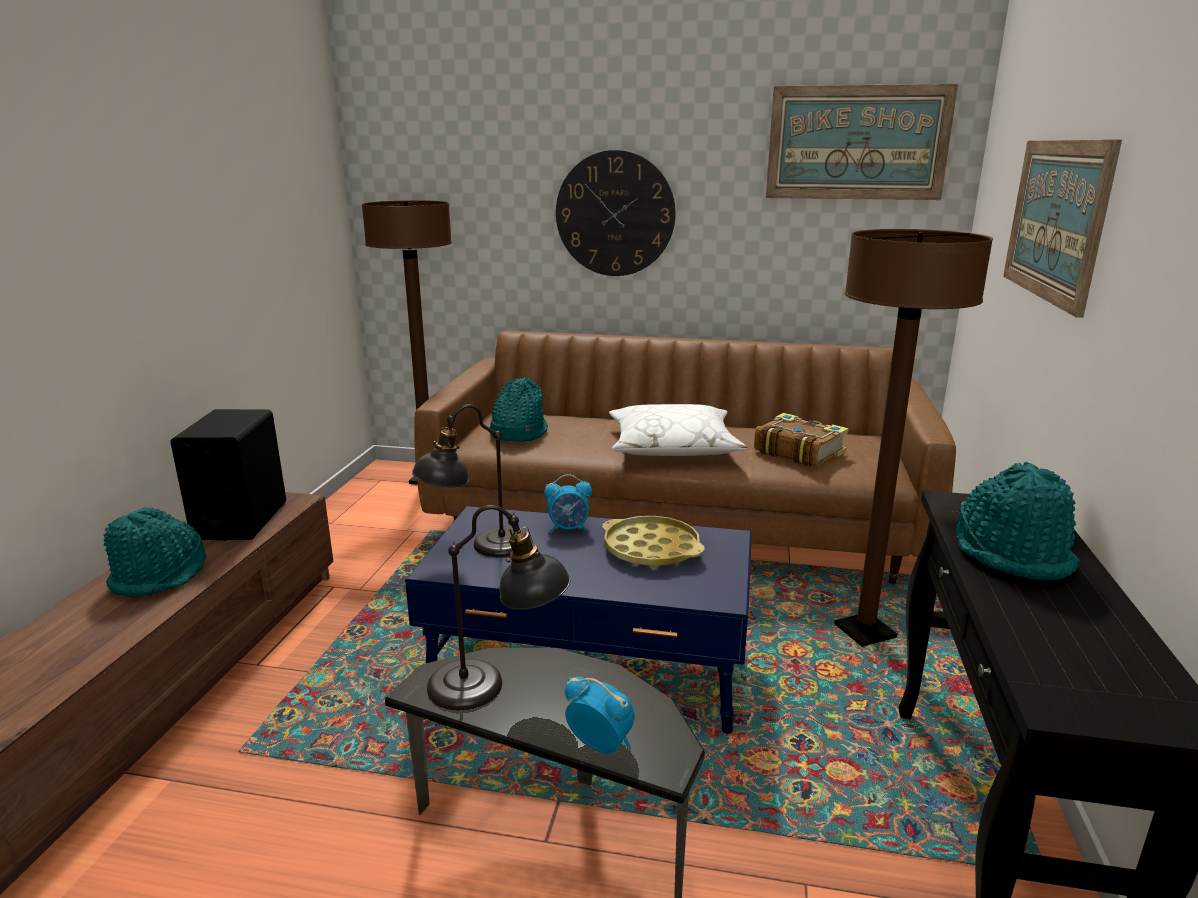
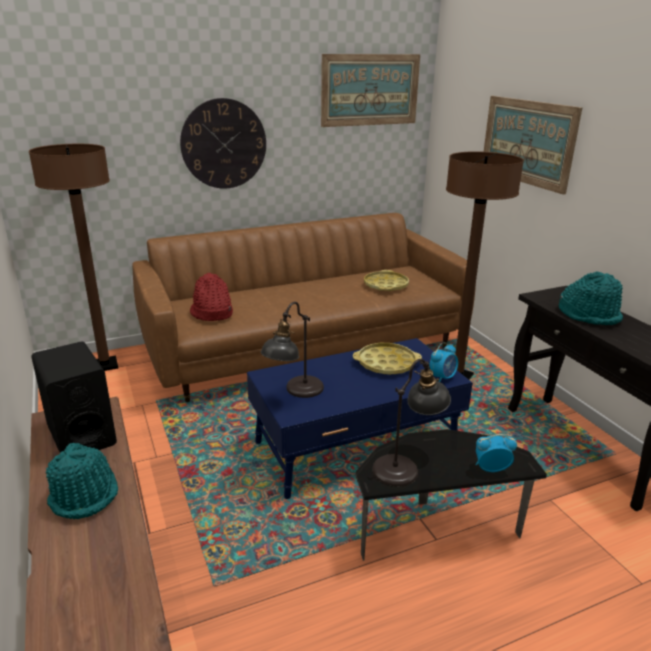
camera: 35 degrees left, 5 degrees up
(517, 433) = (211, 313): turquoise hat -> red hat
(569, 529) = (328, 366): alarm clock -> alarm clock (442, 377)
(672, 446) = (318, 298): white pillow -> none
(798, 451) = (385, 285): book -> yellow tray

